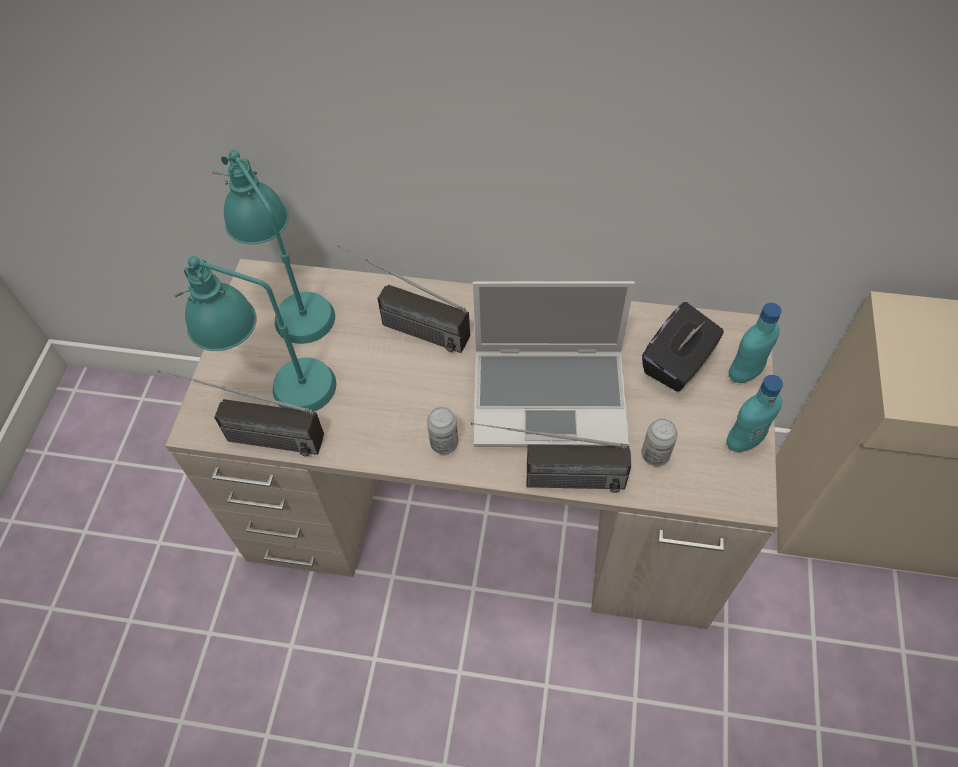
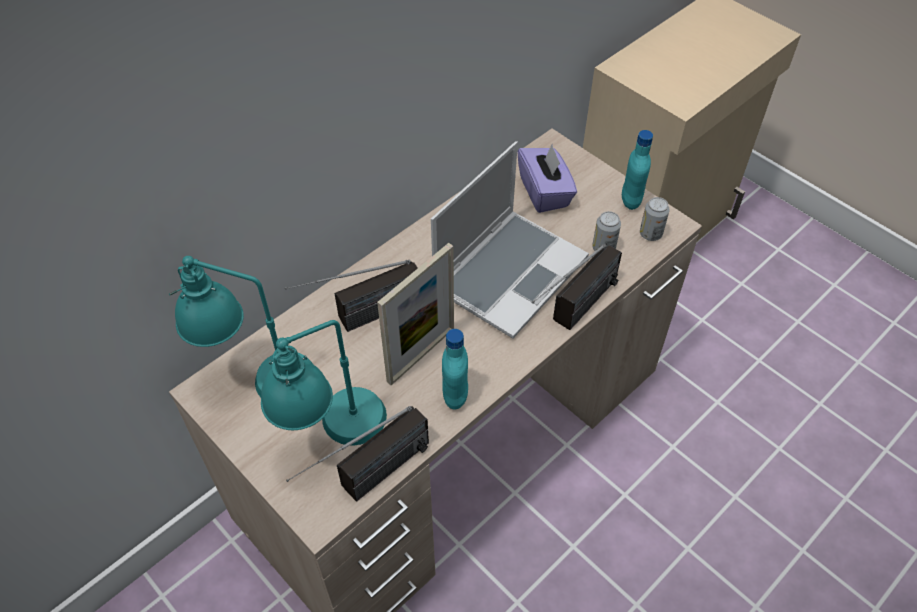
camera: 55 degrees left, 5 degrees down
(402, 390) = (421, 354): none -> picture frame
(444, 443) = (491, 356): can -> can (650, 234)
(678, 363) = (545, 192): black tissue box -> purple tissue box
(744, 373) = (582, 167): turquoise bottle -> turquoise bottle (455, 395)

